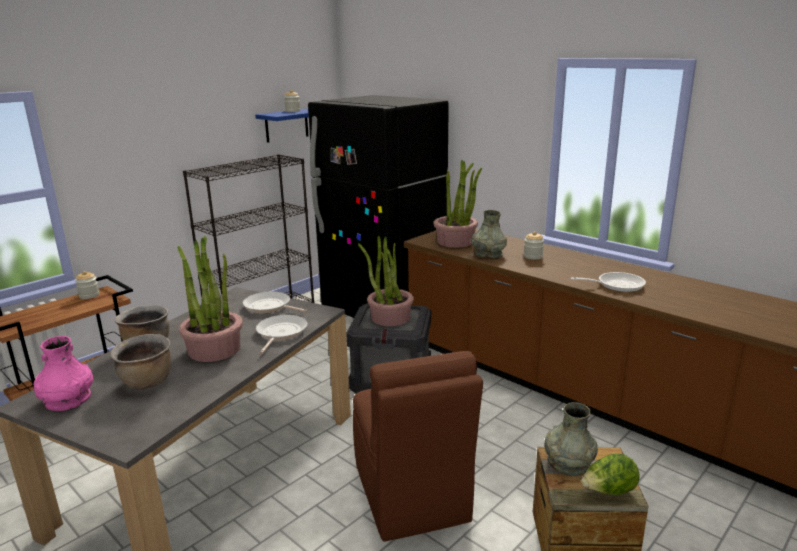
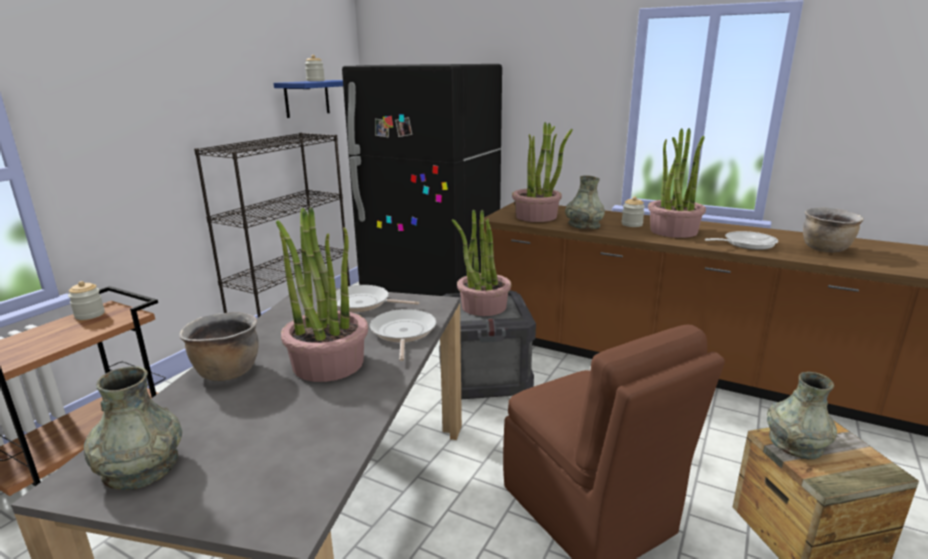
camera: 15 degrees left, 0 degrees up
(67, 399) = (140, 467): pink vase -> grey vase
(147, 382) = (259, 422): brown cooking pot -> brown cooking pot (825, 249)
(563, 266) = (673, 231): none -> potted plant
(608, 491) = (866, 471): lettuce -> none

